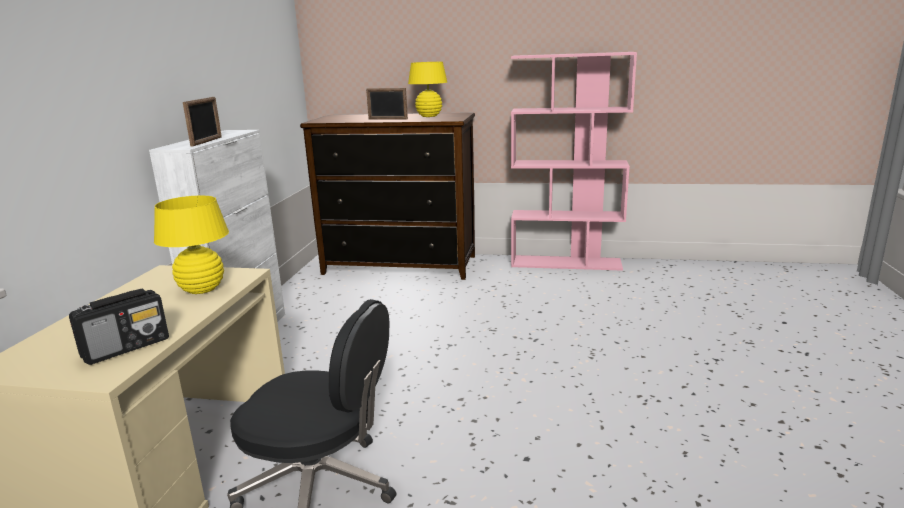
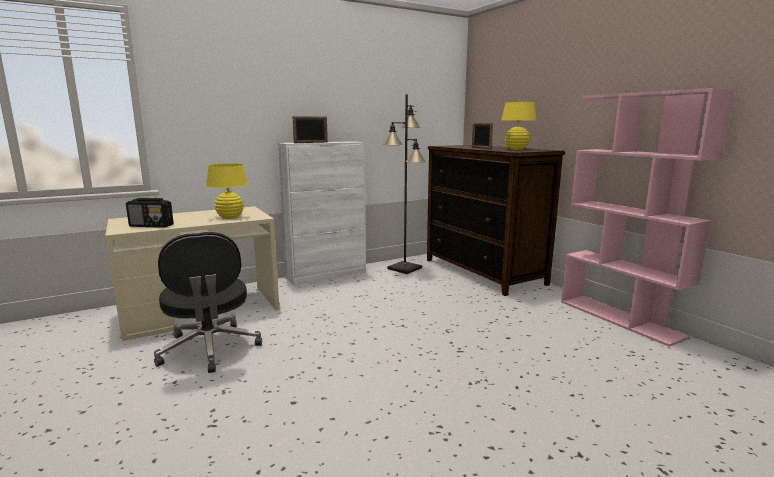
camera: 50 degrees right, 5 degrees down
(319, 292) = (405, 268): none -> black floor lamp

